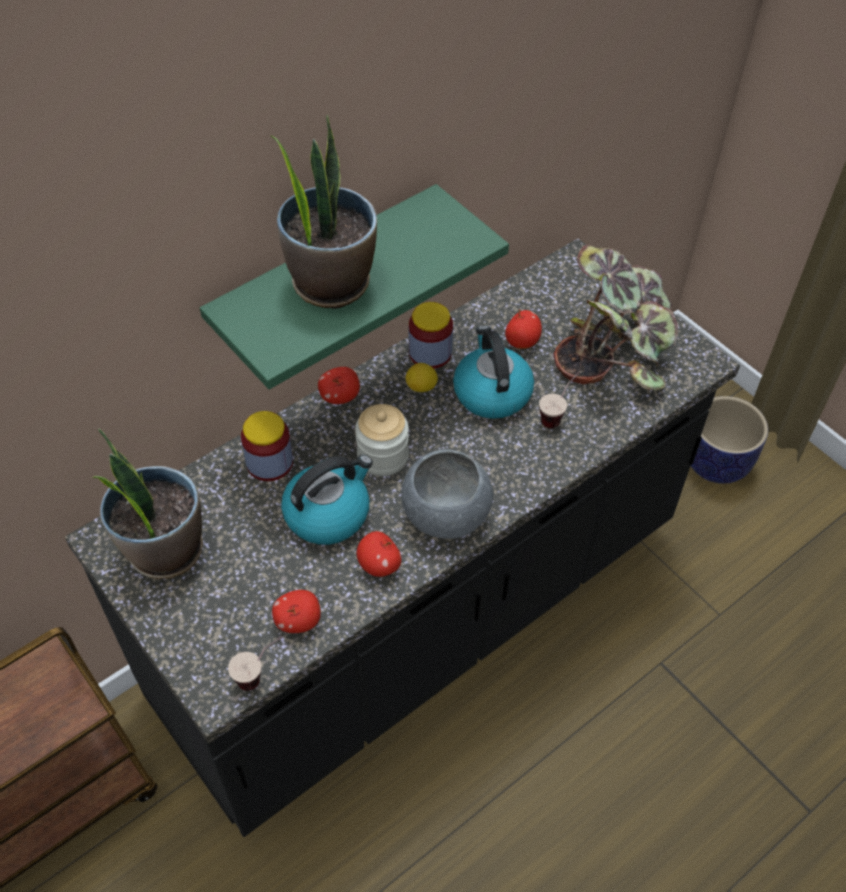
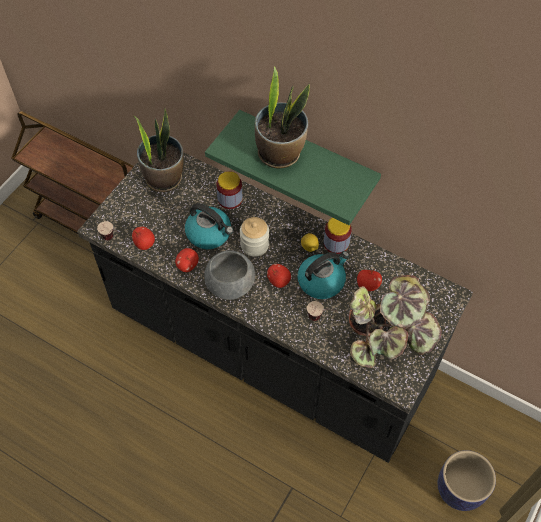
camera: 70 degrees right, 5 degrees up
(340, 397) = (285, 213): apple -> apple (279, 281)

